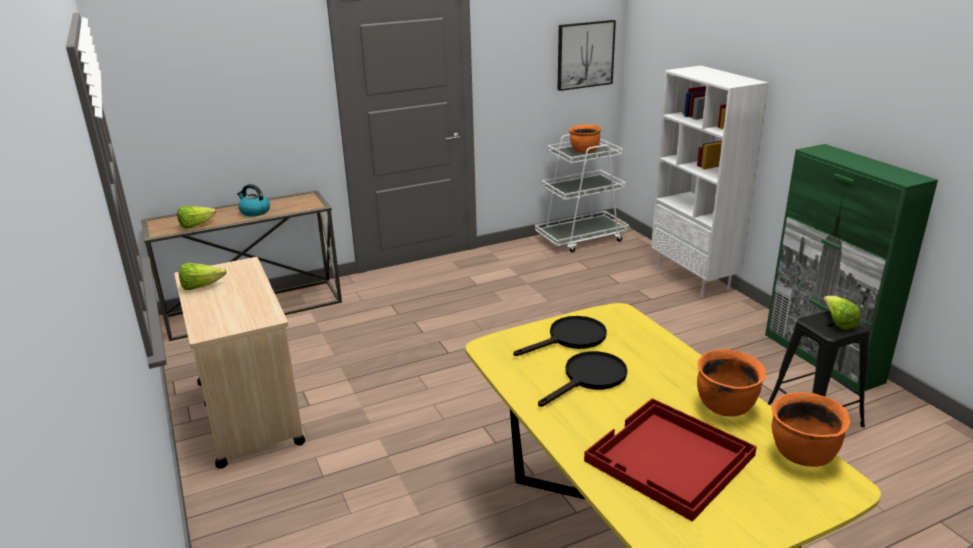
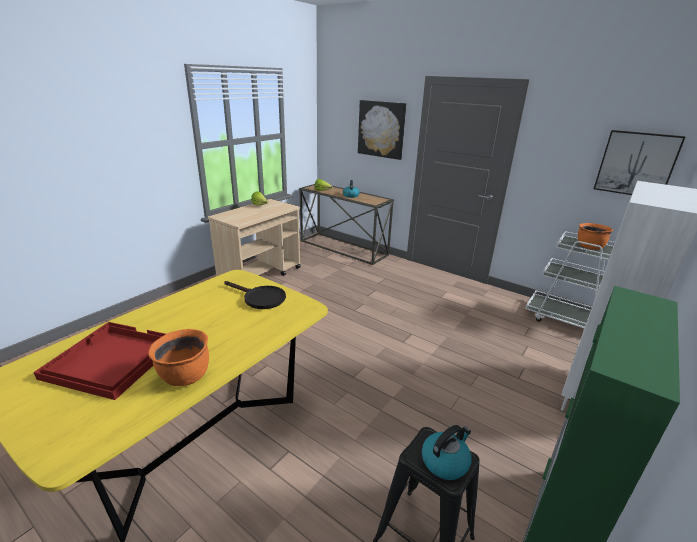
camera: 60 degrees right, 0 degrees up
(264, 86) = (381, 129): none -> picture
(589, 378) = (209, 313): black frying pan -> none
(802, 455) = (115, 427): orange cooking pot -> none
(838, 322) = (445, 461): lettuce -> kettle

